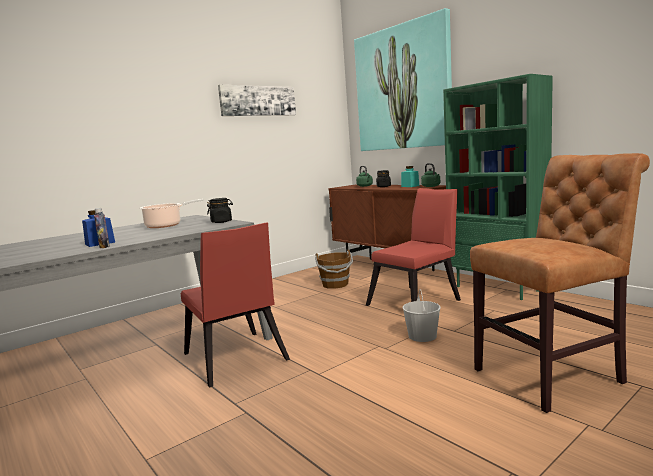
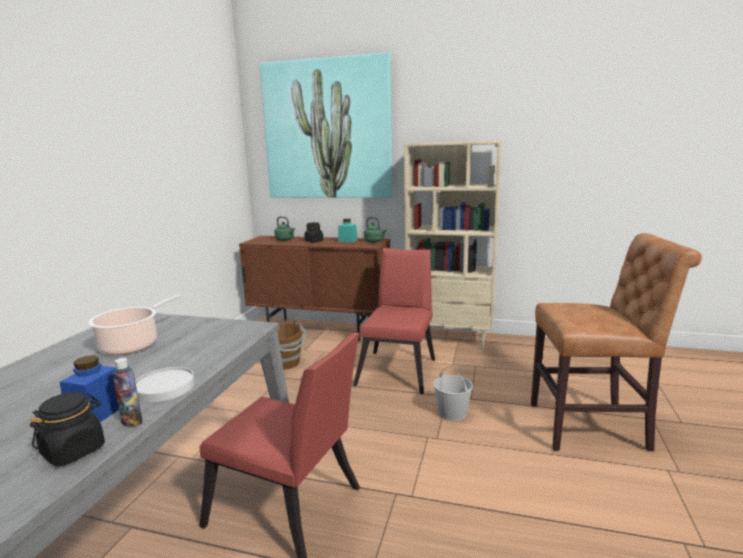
camera: 35 degrees left, 5 degrees up
(141, 239) = (164, 387): none -> white plate
(221, 222) = (221, 326): black jar -> black jar (74, 451)
(258, 101) = (159, 134): picture -> none
(497, 288) = (450, 339): green bookcase -> beige bookcase
(553, 375) = (594, 427): brown chair -> brown chair turned 60 degrees clockwise

